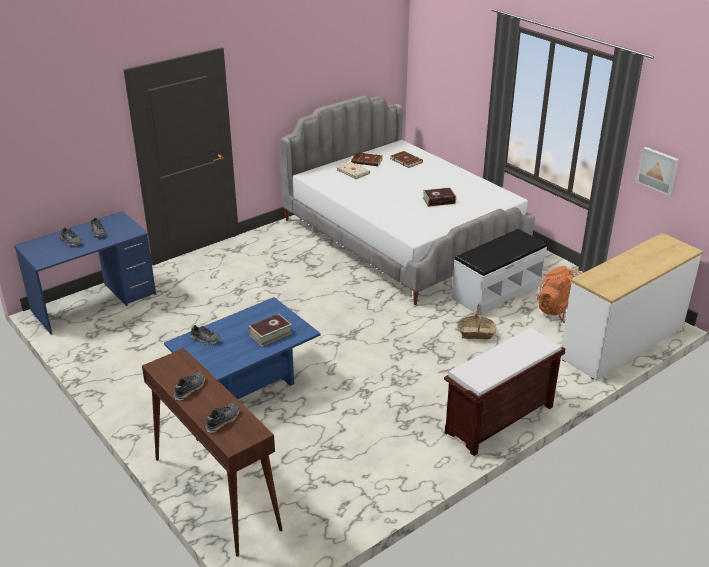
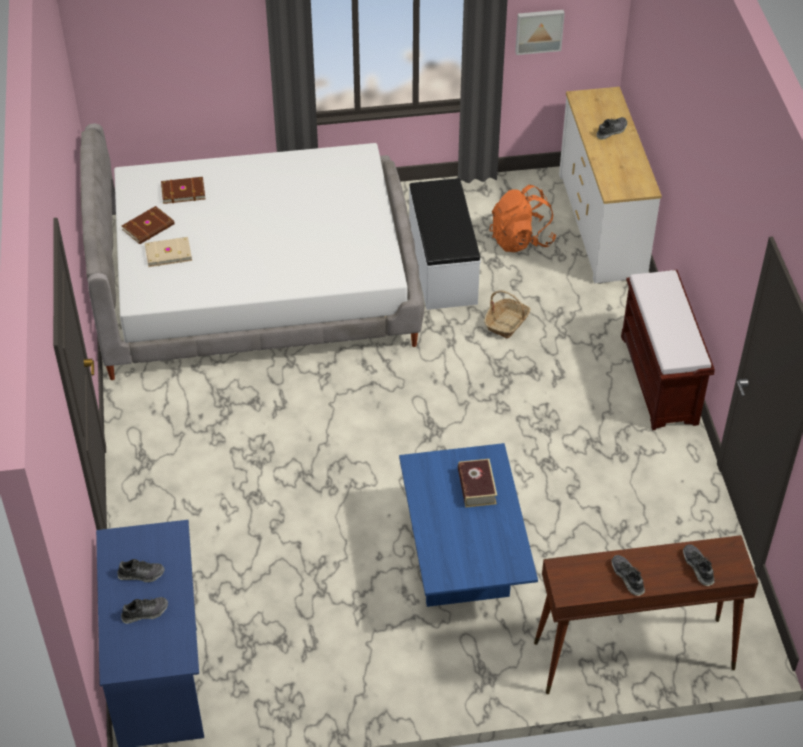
camera: 60 degrees left, 15 degrees up
(205, 339) = (447, 551): shoe -> shoe (611, 131)
(439, 201) = (316, 213): book -> none

